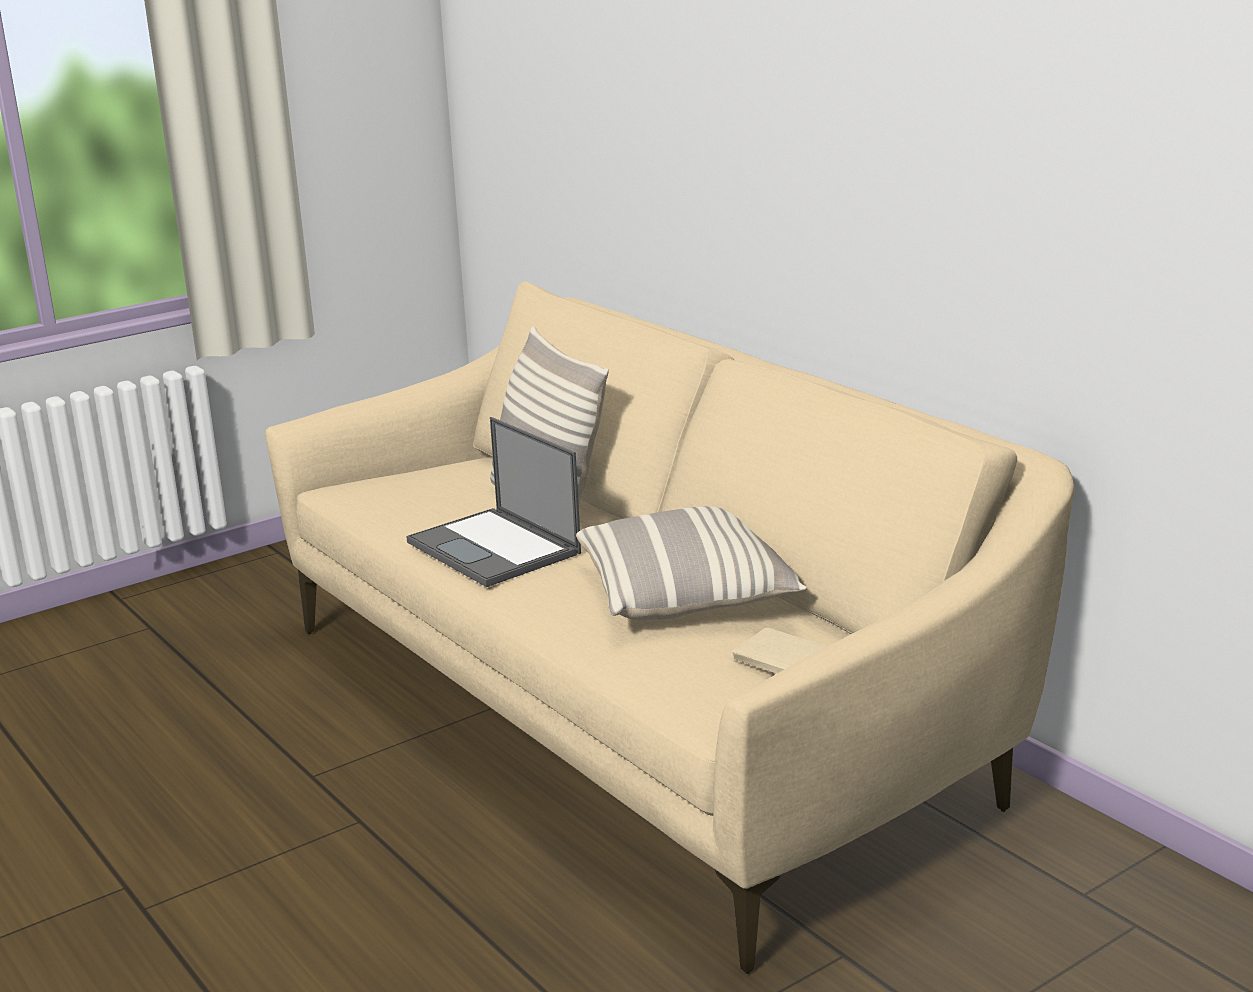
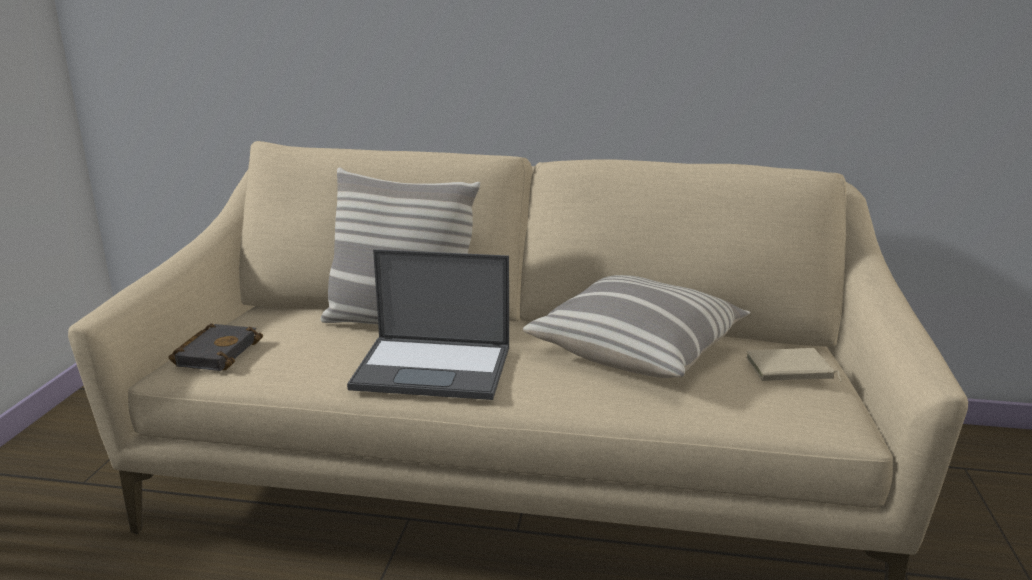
camera: 45 degrees left, 0 degrees up
(379, 484) = (216, 352): none -> black book

